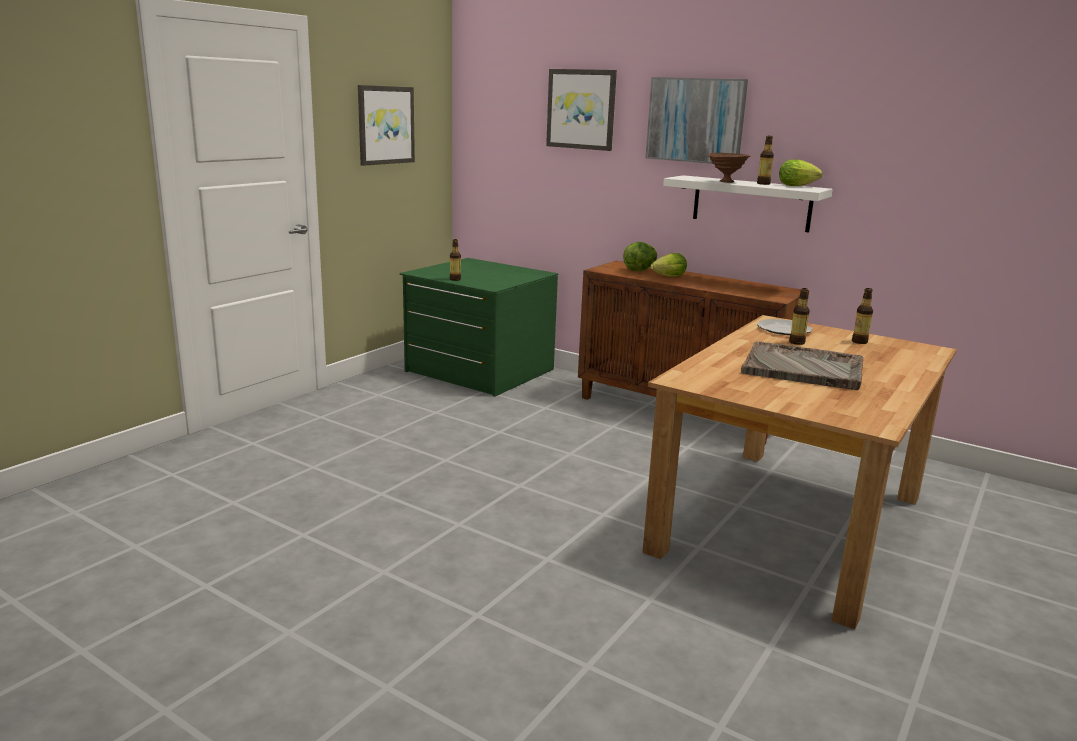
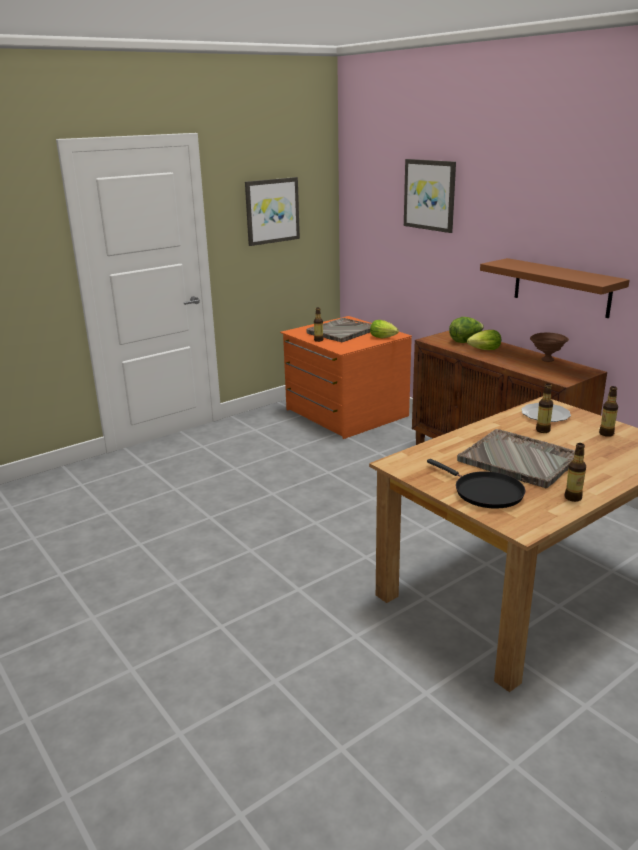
camera: 20 degrees right, 5 degrees up
(475, 271) = (342, 331): none -> grey tray
(478, 371) = (345, 413): green dresser -> orange dresser
(695, 120) = (517, 209): picture -> none
(725, 182) = (531, 269): brown bowl -> brown bowl (546, 360)
(751, 203) = (561, 287): white shelf -> brown shelf
(763, 184) = (565, 272): bottle -> bottle (573, 498)
(799, 186) = (597, 276): lettuce -> lettuce (384, 338)
(801, 398) = (484, 492): none -> black frying pan

